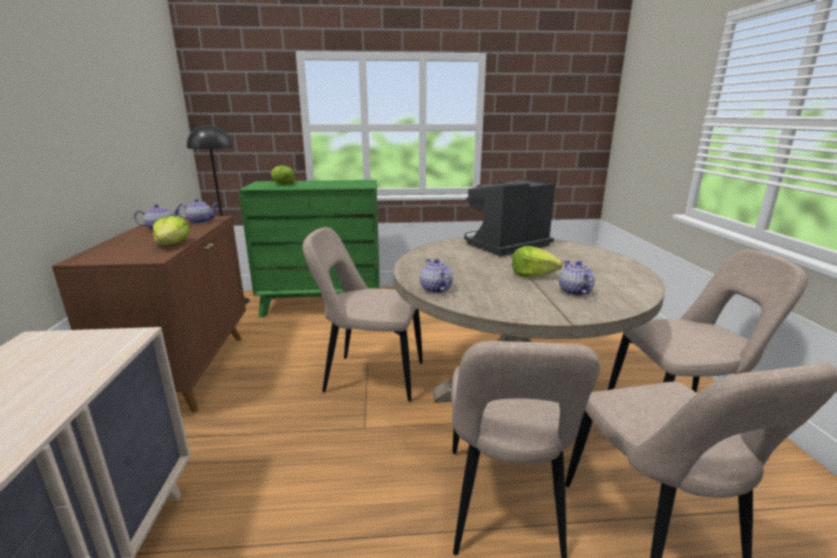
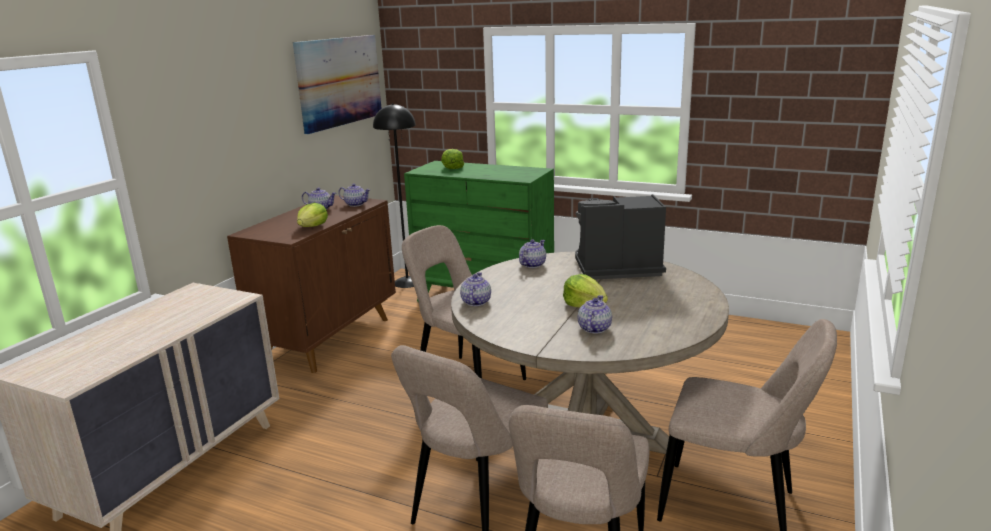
camera: 30 degrees right, 0 degrees up
(149, 94) = (339, 81): none -> picture
(435, 252) = (532, 264): none -> teapot

